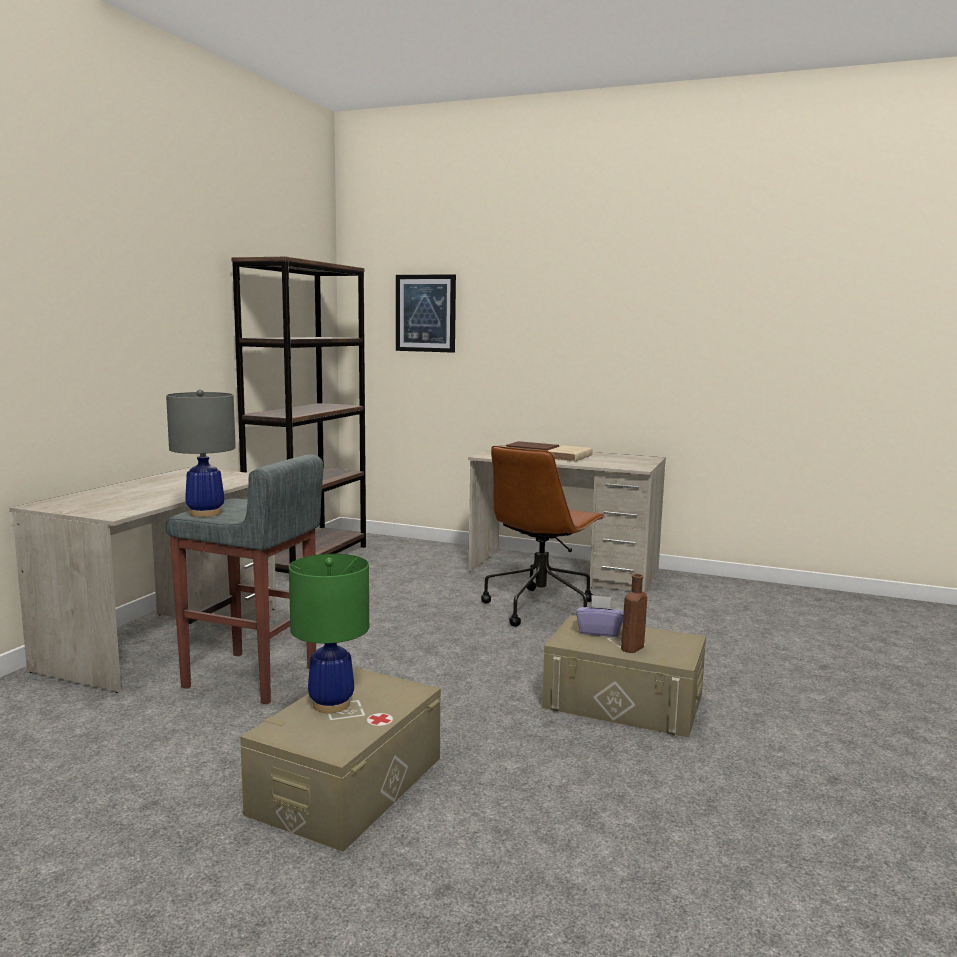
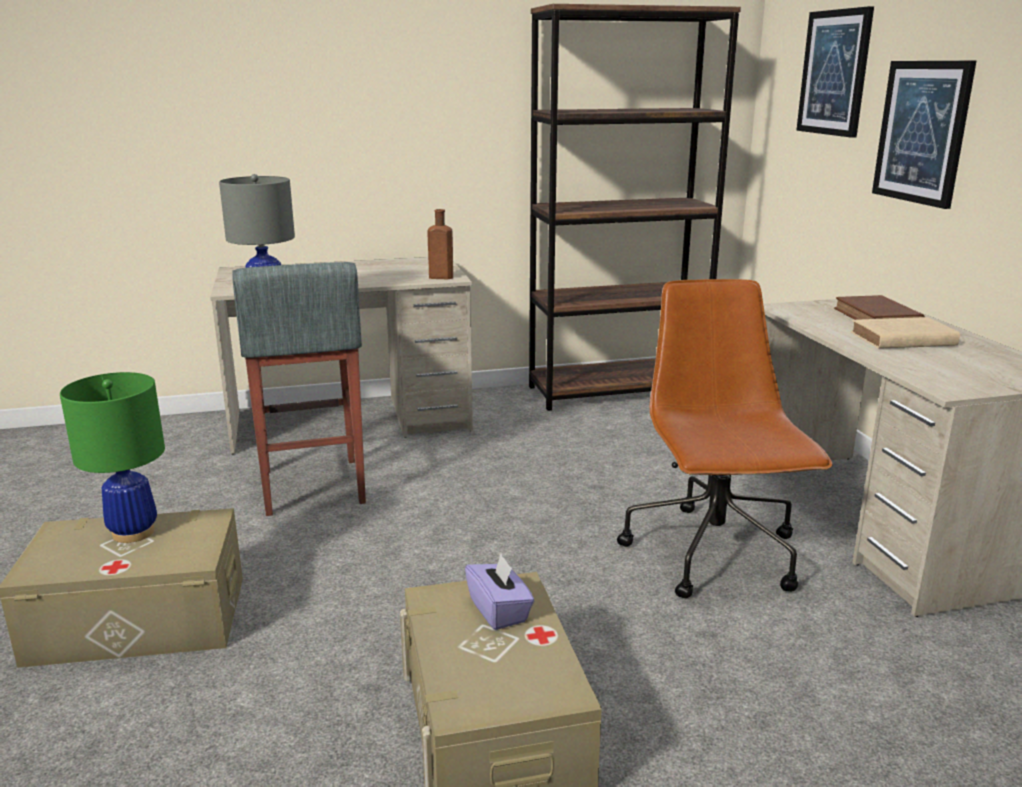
camera: 55 degrees right, 10 degrees up
(512, 346) = (922, 132): none -> picture
(540, 607) = (714, 555): brown office chair -> brown office chair turned 90 degrees clockwise
(631, 648) = (463, 655): brown bottle -> brown bottle (439, 277)

